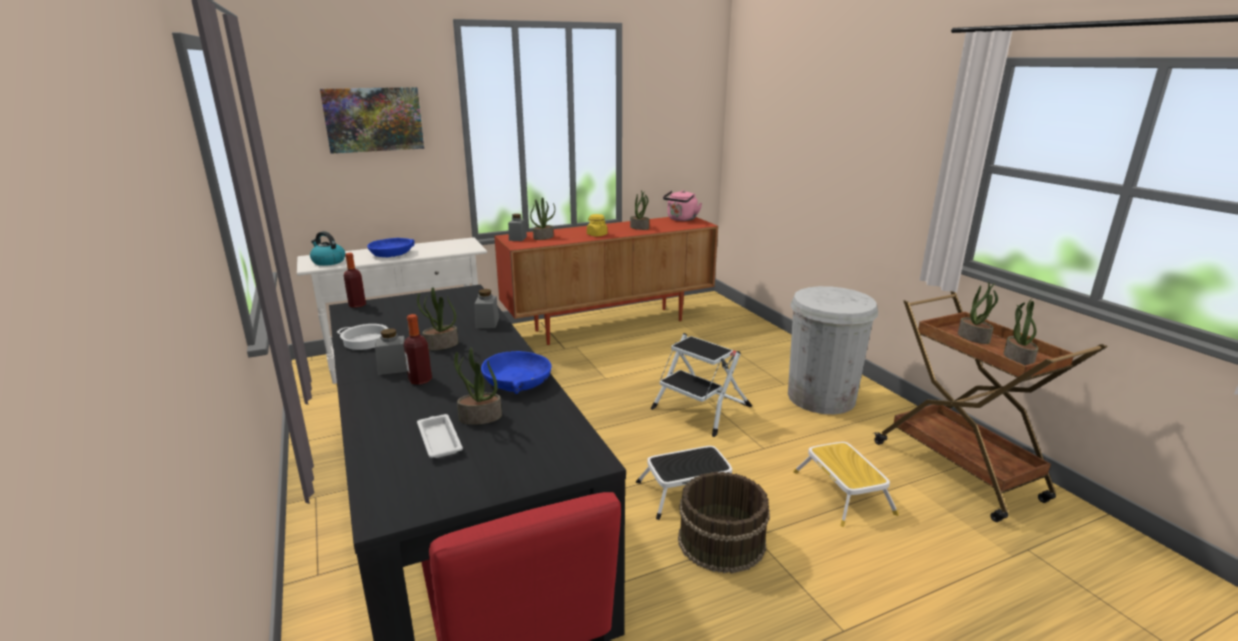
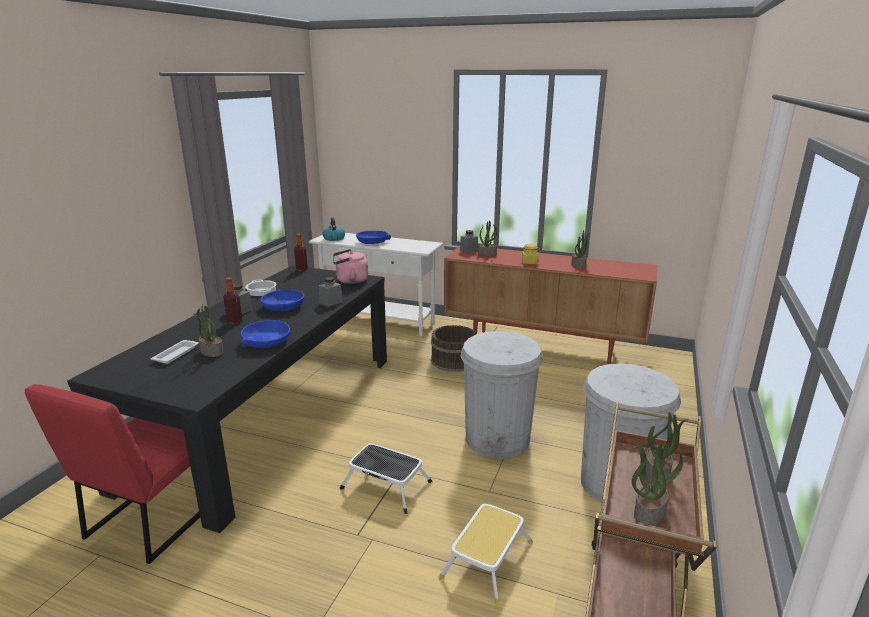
camera: 45 degrees right, 0 degrees up
(373, 119) = (392, 143): picture -> none
(441, 345) = (283, 306): potted plant -> blue bowl
(681, 219) = (635, 267): pink kettle -> pink kettle (350, 281)
(702, 409) = (497, 439): step ladder -> white trash can
(721, 540) = (349, 526): brown bucket -> brown bucket (454, 360)

